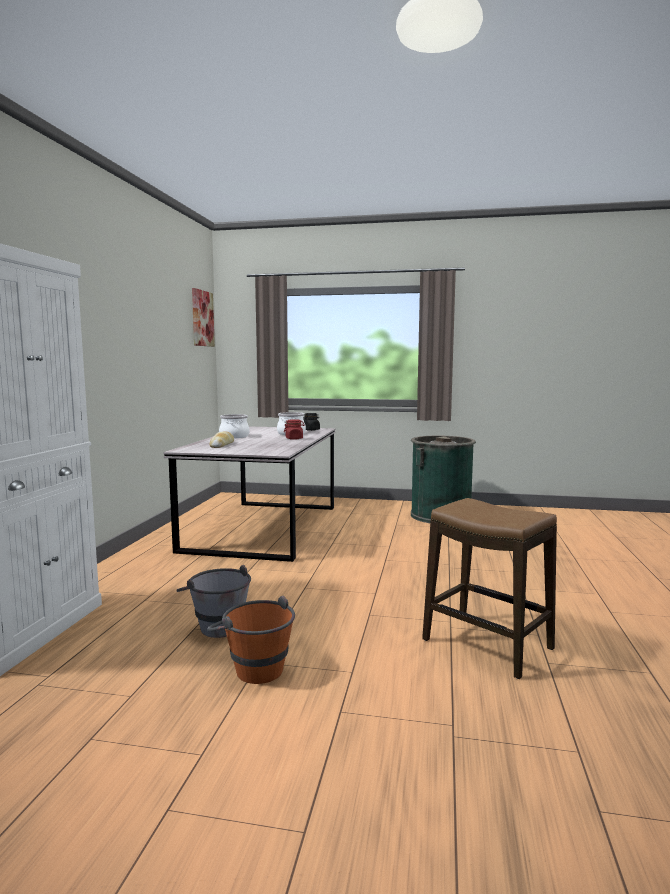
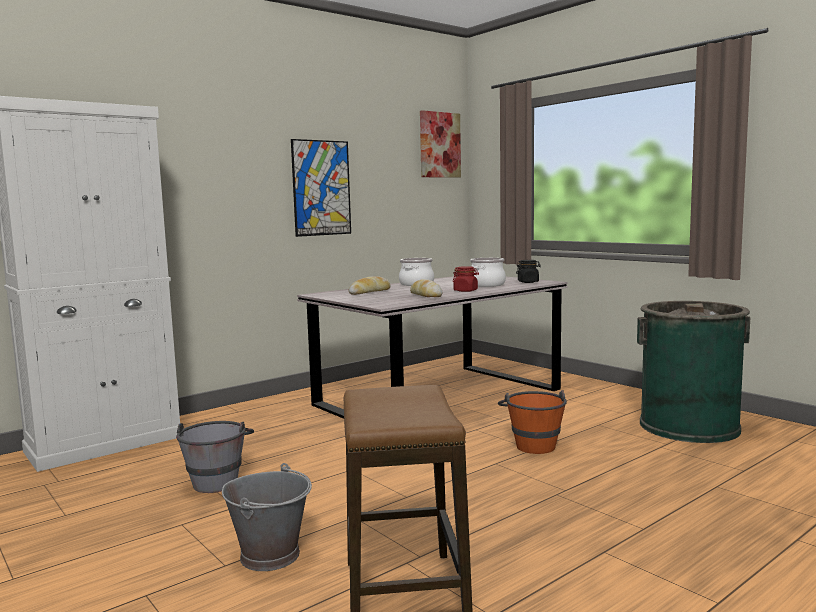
camera: 40 degrees right, 0 degrees up
(140, 352) = (321, 188): none -> picture
(253, 667) = (169, 526): orange bucket -> orange bucket (532, 443)
(279, 444) = (425, 295): none -> bread
(368, 654) = (271, 555): none -> grey bucket

